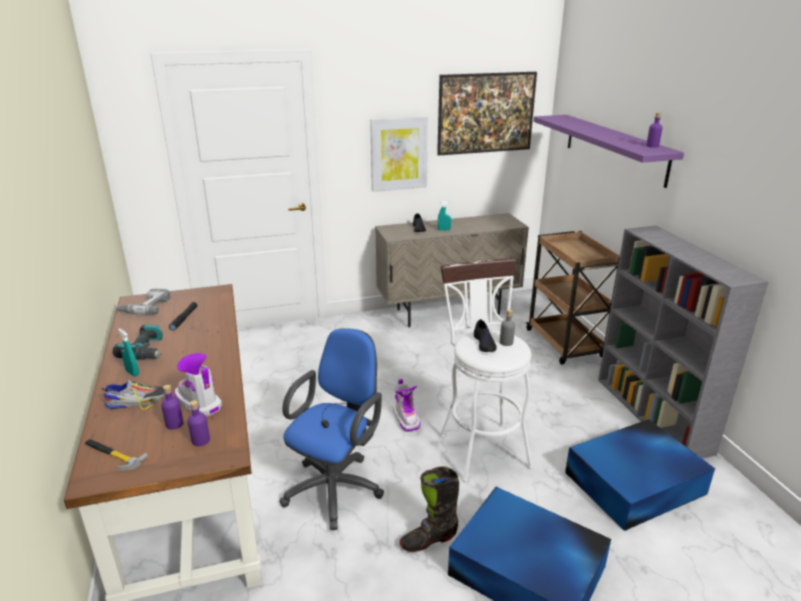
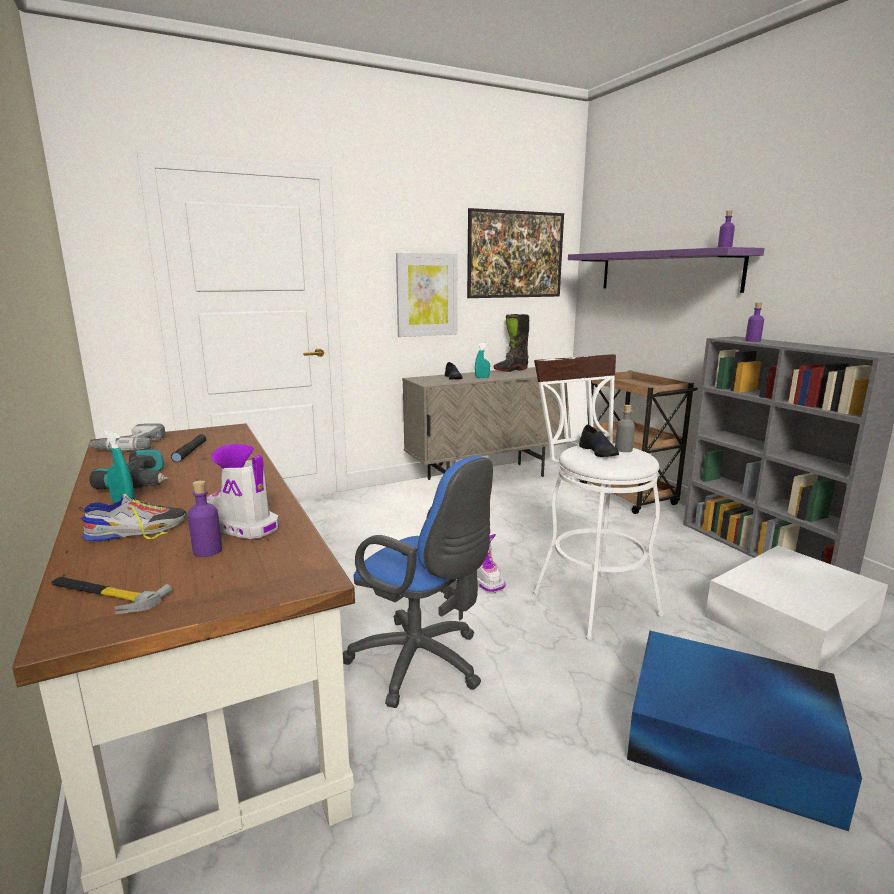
camera: 10 degrees left, 10 degrees down
(201, 440) = (258, 565): purple bottle -> purple bottle (753, 341)
(337, 486) = (422, 664): blue office chair -> blue office chair turned 105 degrees clockwise
(429, 539) = (577, 716): black boot -> black boot (510, 370)
(636, 483) = (793, 619): blue storage box -> white storage box

